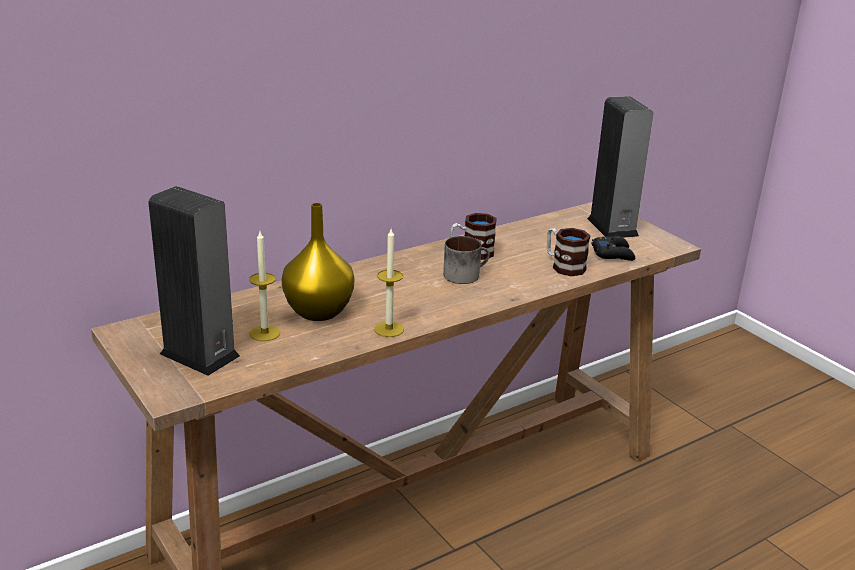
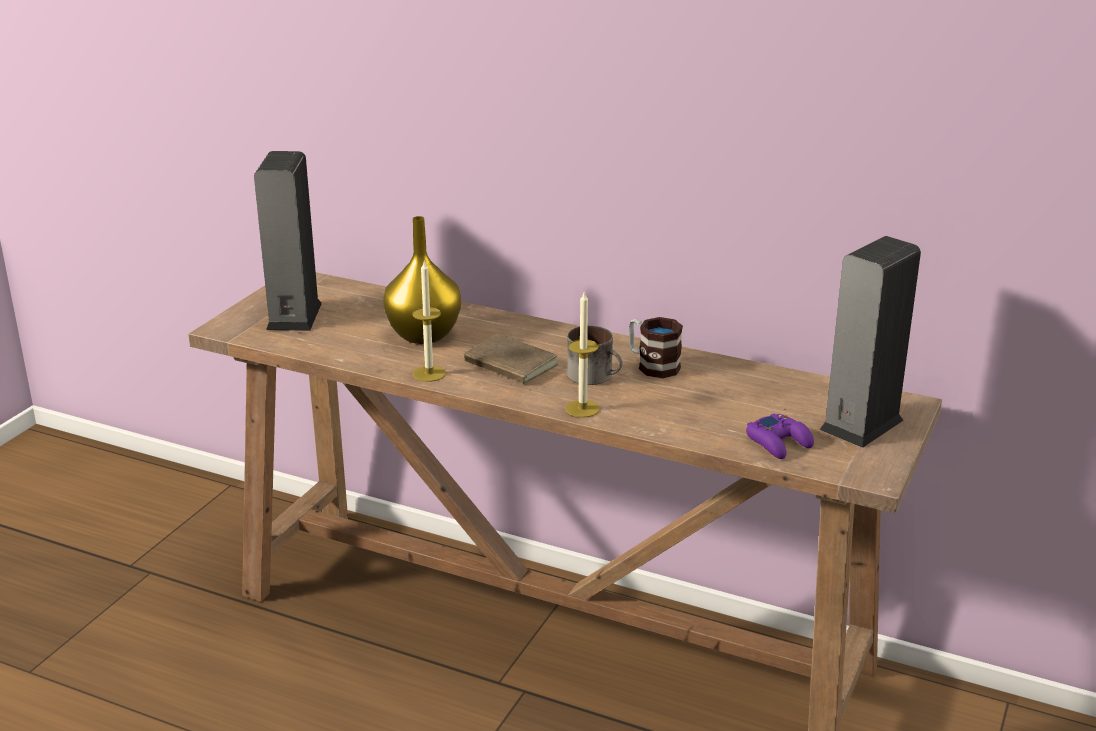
camera: 60 degrees right, 0 degrees up
(265, 333) = (358, 327): candle -> candle (582, 409)
(412, 297) = (508, 365): none -> brown book
(563, 266) = (698, 421): mug -> none
(613, 254) = (779, 443): black game controller -> purple game controller

